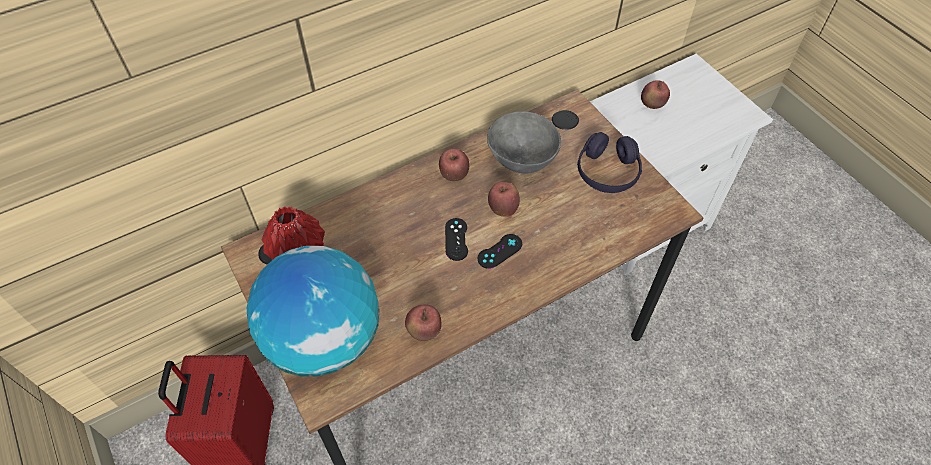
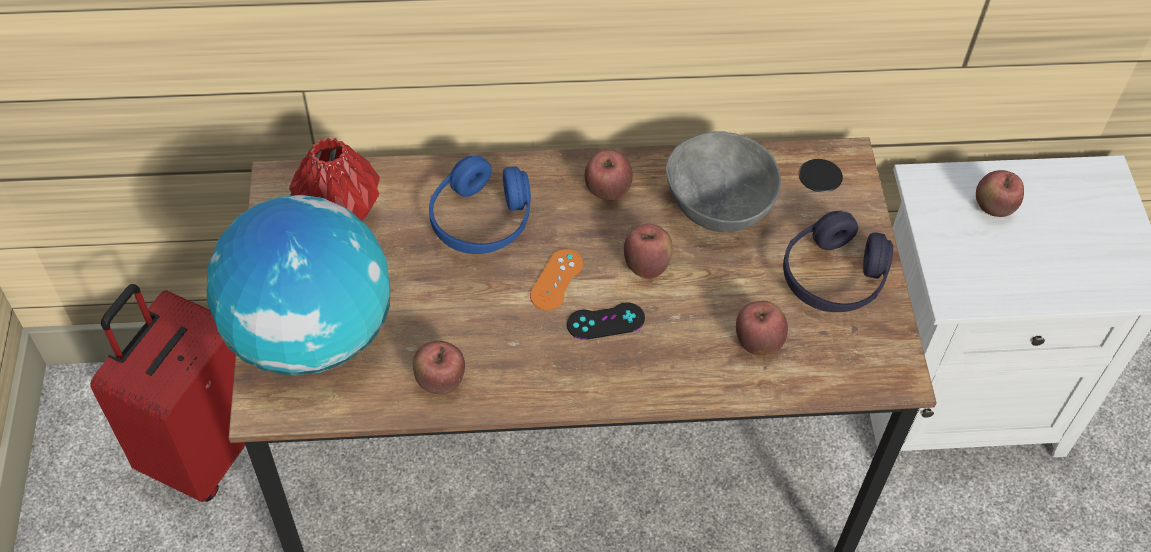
camera: 25 degrees right, 0 degrees up
(389, 222) = (481, 219): none -> blue headphones
(456, 239) = (556, 280): black game controller -> orange game controller
(591, 226) = (757, 343): none -> apple

